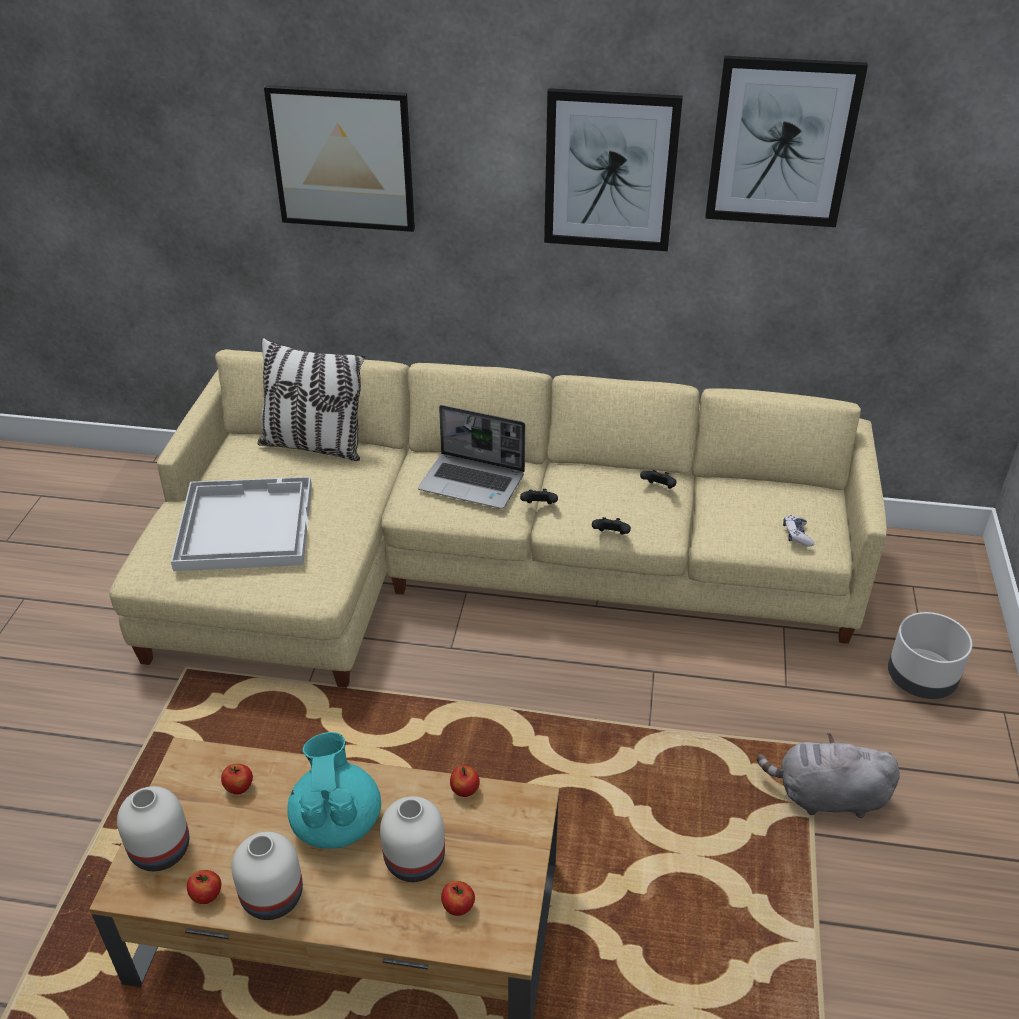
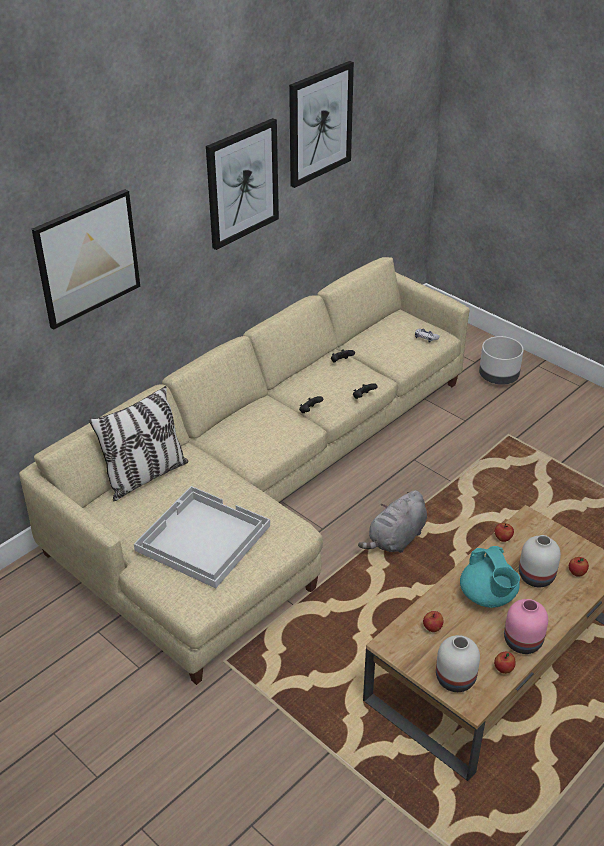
camera: 55 degrees left, 0 degrees up
(273, 895) = (521, 641): white vase -> pink vase
(336, 821) = (488, 596): turquoise teapot -> turquoise teapot turned 135 degrees counterclockwise
(473, 482) = (262, 425): laptop -> none
(826, 797) = (543, 447): grey plush toy -> grey plush toy (396, 539)

